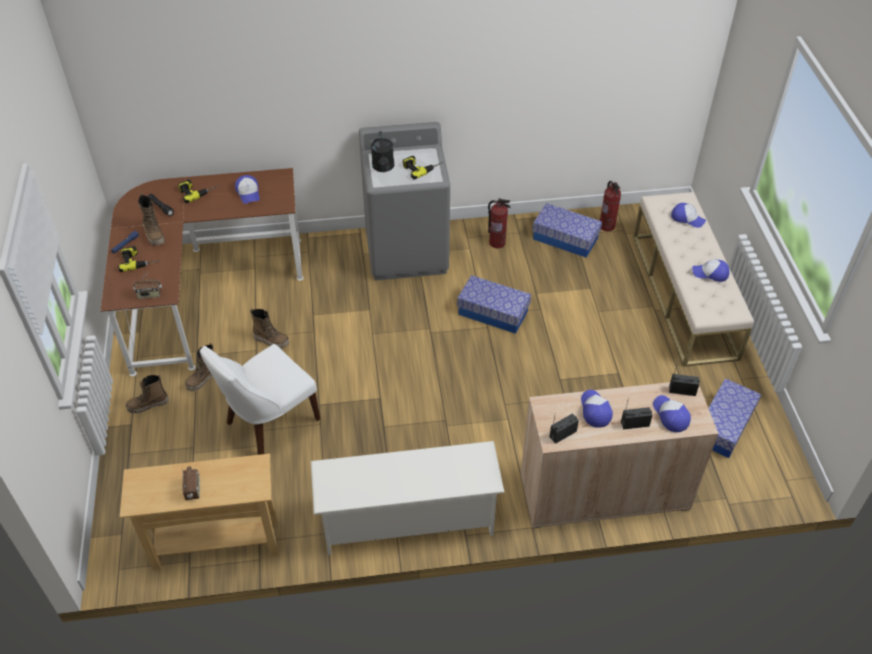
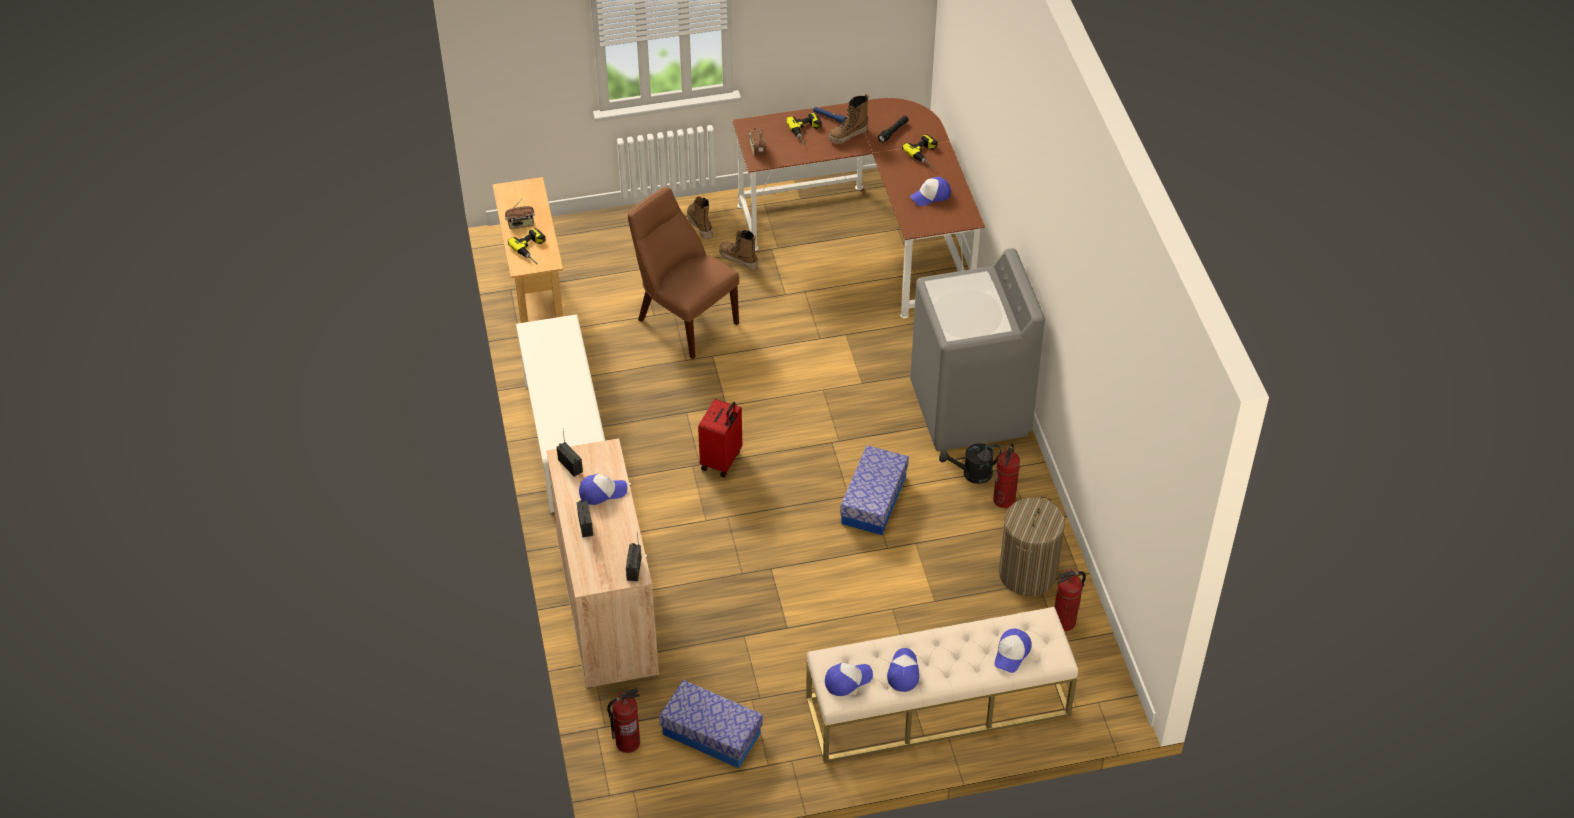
camera: 85 degrees right, 0 degrees up
(269, 423) = (684, 319): white chair -> brown chair
(271, 340) = (801, 304): boot -> none
(383, 167) = (962, 286): black watering can -> black watering can (971, 474)
(422, 167) = (970, 320): power drill -> power drill (533, 250)
(443, 404) = (722, 461): none -> red suitcase
(565, 238) = (1027, 574): storage box -> laundry basket
(670, 415) = (598, 556): cap -> cap (847, 680)
(739, 482) = (628, 742): none -> fire extinguisher

